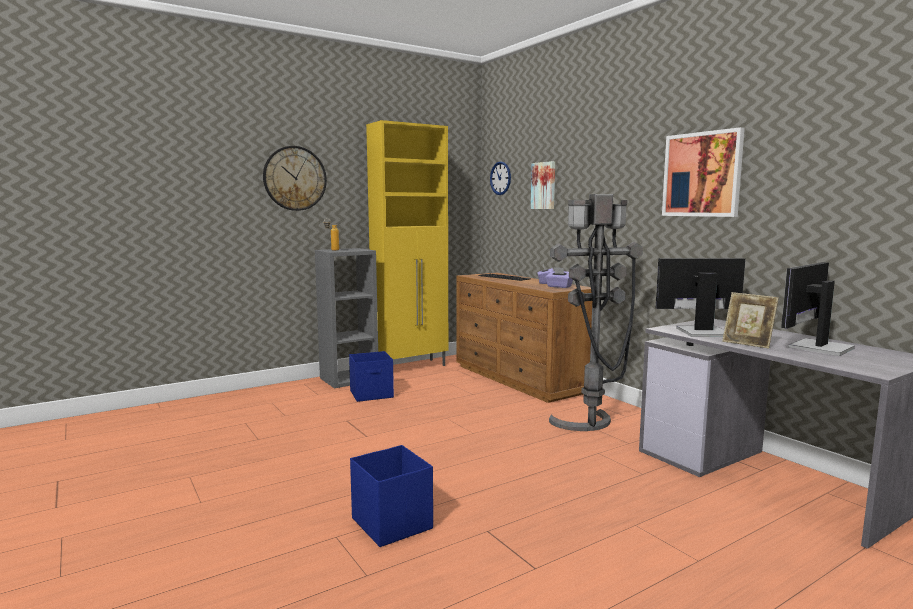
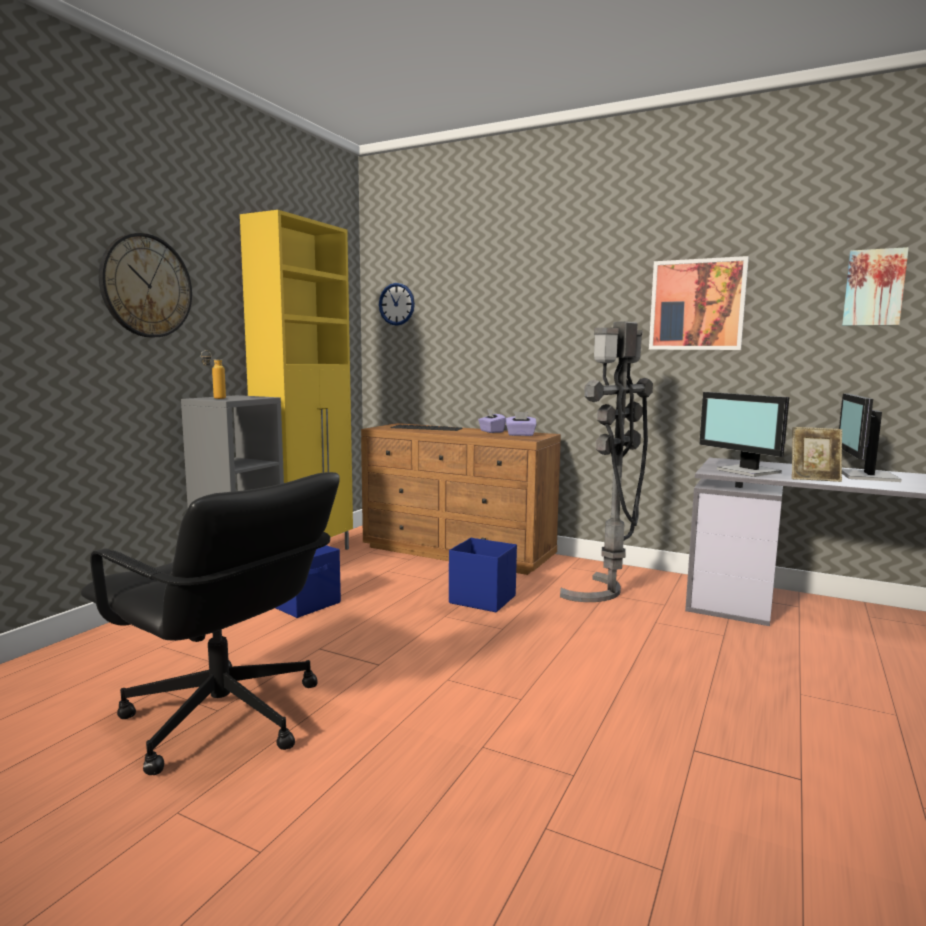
camera: 30 degrees left, 0 degrees up
(255, 443) = (222, 719): none -> black office chair
(392, 523) = (583, 779): blue storage box -> blue storage box (482, 599)
(544, 185) = (471, 314): picture -> picture (873, 288)
(701, 332) = (747, 471): monitor -> monitor turned 90 degrees counterclockwise

